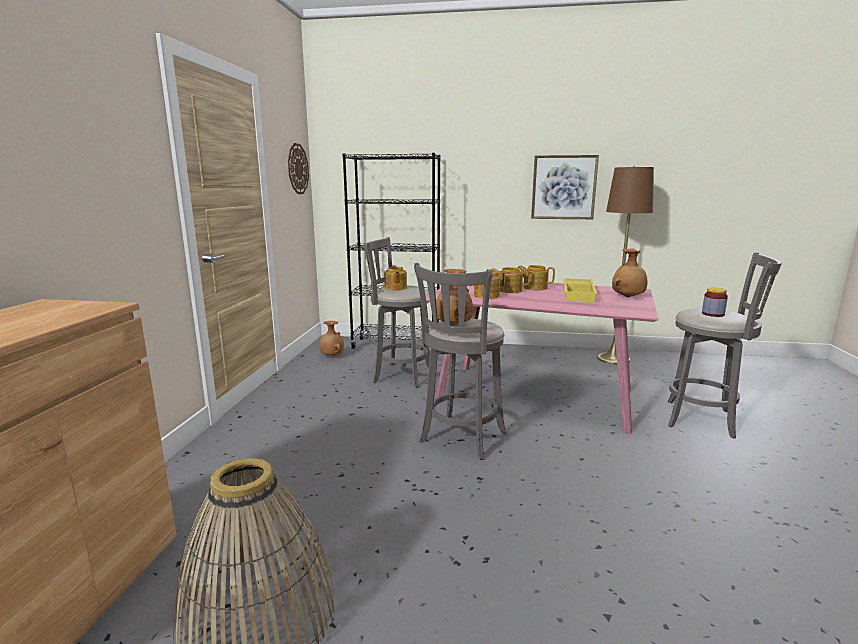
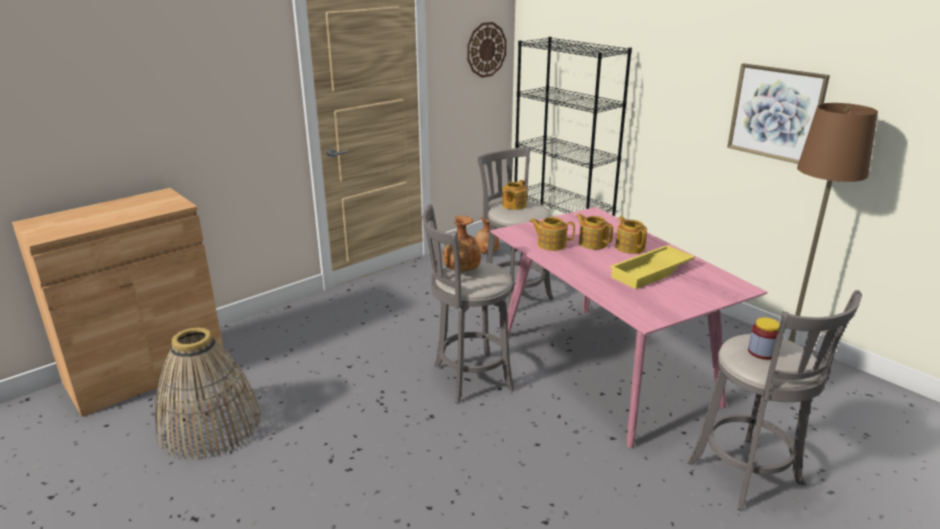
camera: 40 degrees right, 10 degrees up
(628, 297) = (698, 294): brown vase -> none

